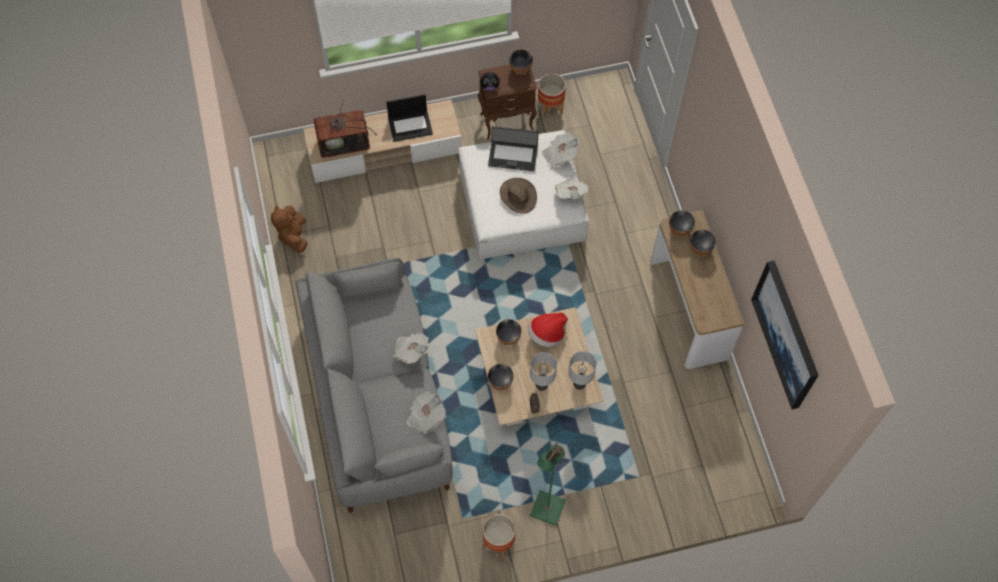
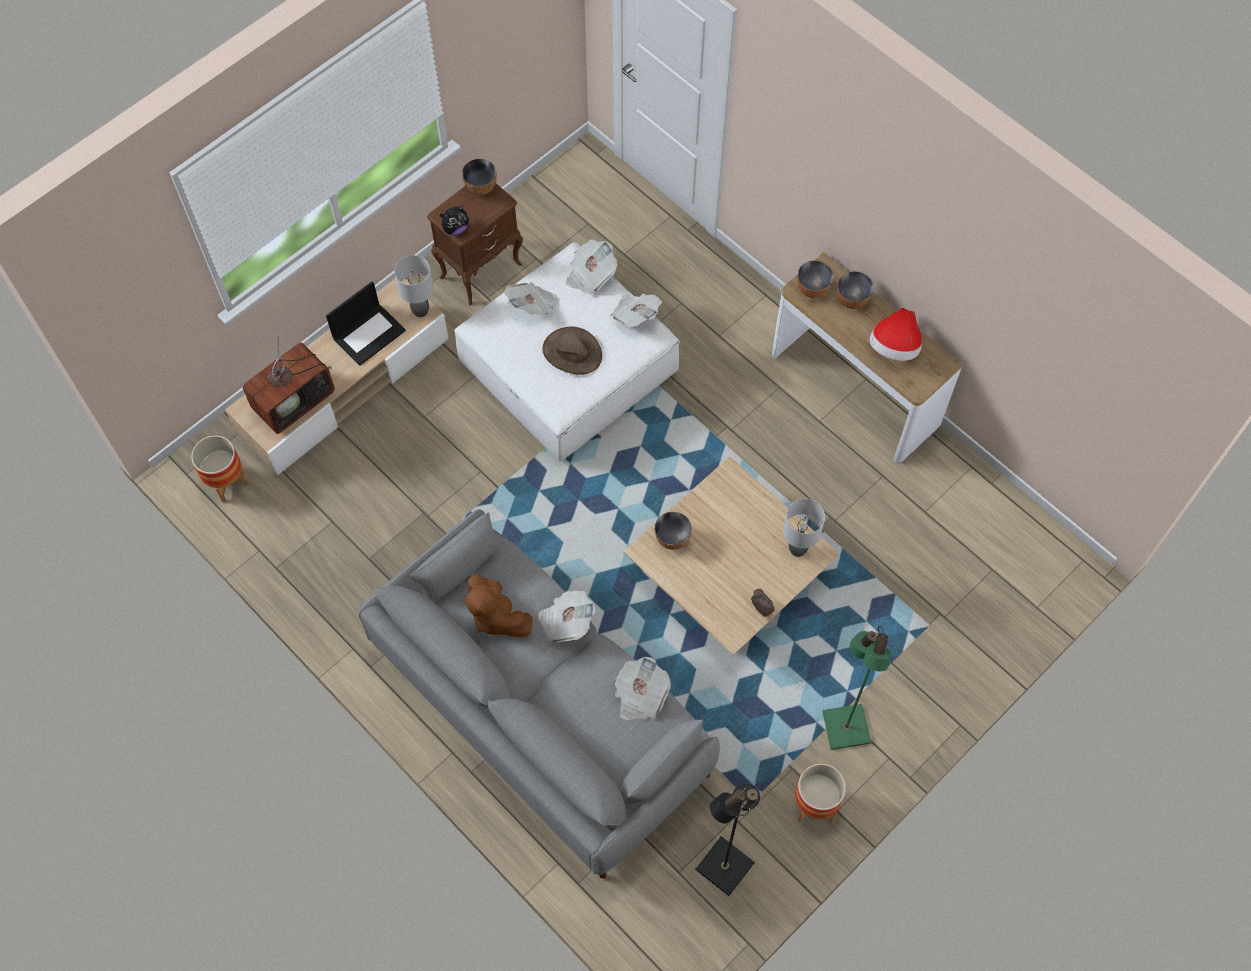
camera: 30 degrees left, 0 degrees up
(293, 236) = (292, 560): brown plush toy -> brown plush toy (496, 616)
(423, 546) = (725, 866): none -> black floor lamp
(500, 382) = (699, 600): bowl -> none
(513, 156) = (532, 305): laptop -> newspaper
(542, 385) = (752, 575): grey table lamp -> grey table lamp (420, 310)
(547, 334) = (717, 509): hat -> hat (894, 347)
(550, 107) = (524, 226): planter -> planter (226, 482)
(786, 334) = (1063, 340): picture -> none

